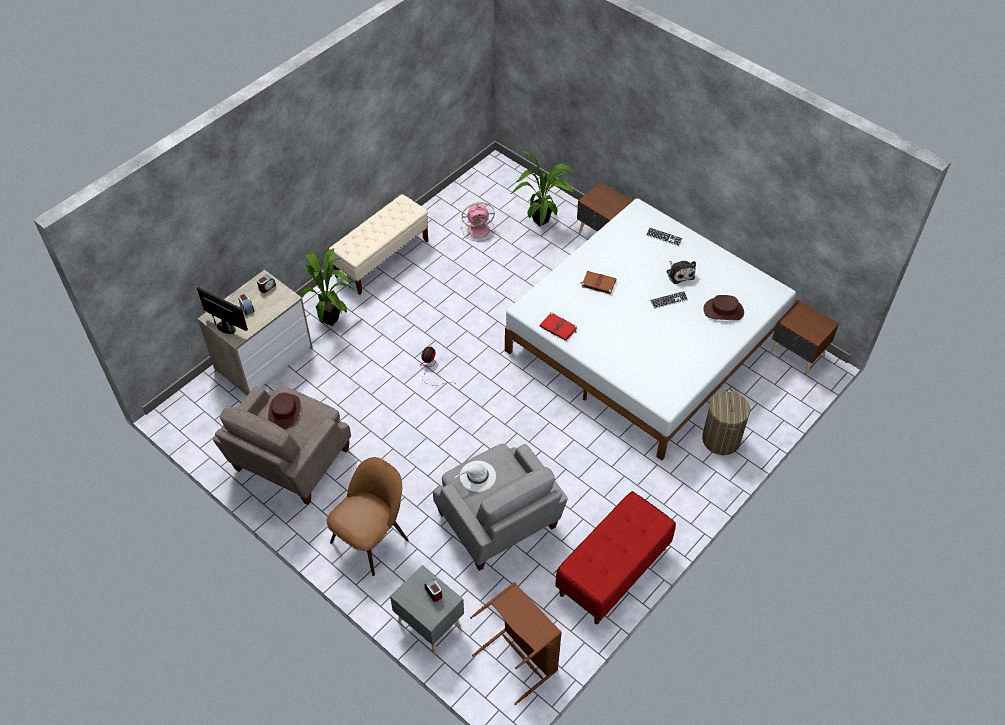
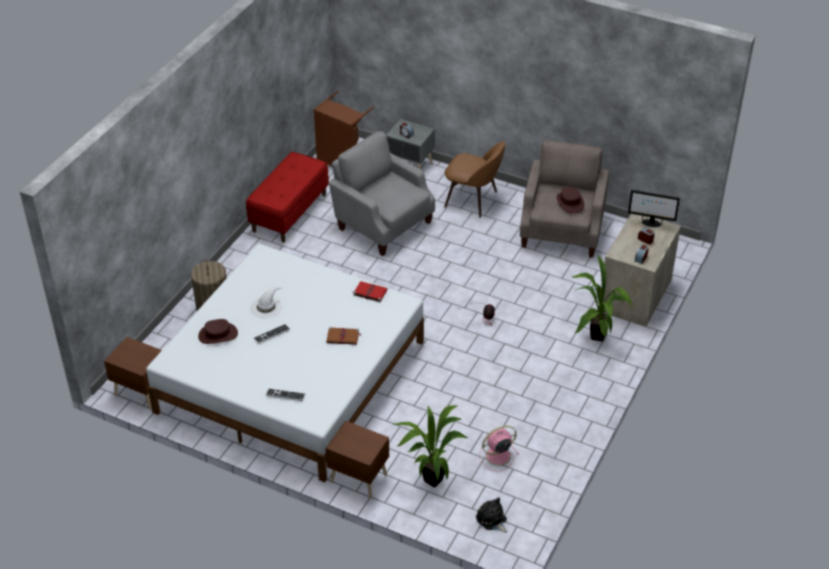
camera: 165 degrees right, 10 degrees down
(371, 538) = (473, 200): brown chair -> brown chair turned 90 degrees counterclockwise
(382, 259) = (582, 403): beige bench -> none
(477, 476) = (401, 191): white hat -> white hat (266, 307)
(679, 273) = (264, 361): plush toy -> plush toy (492, 520)

